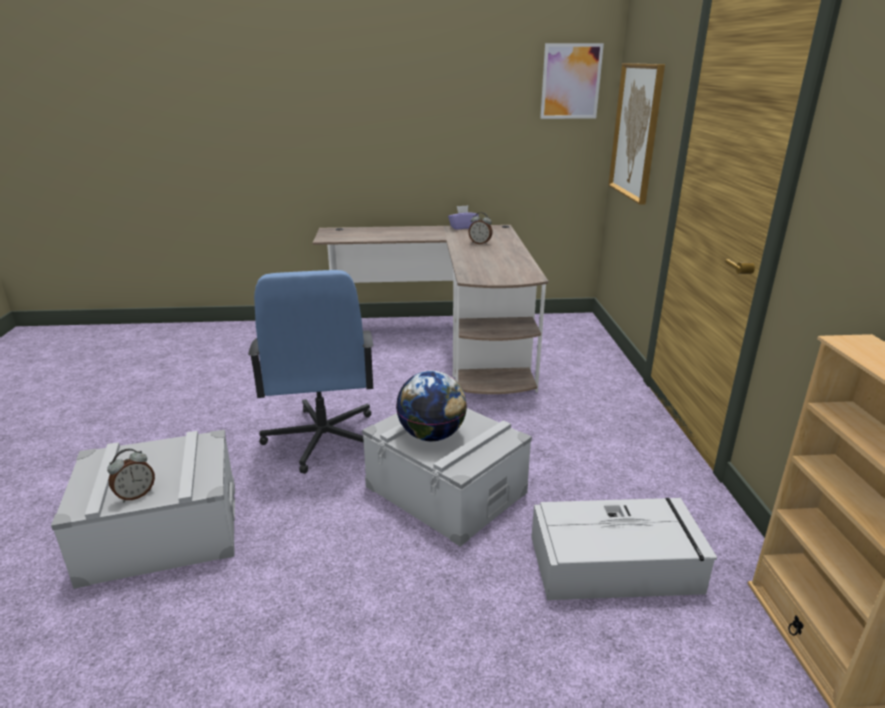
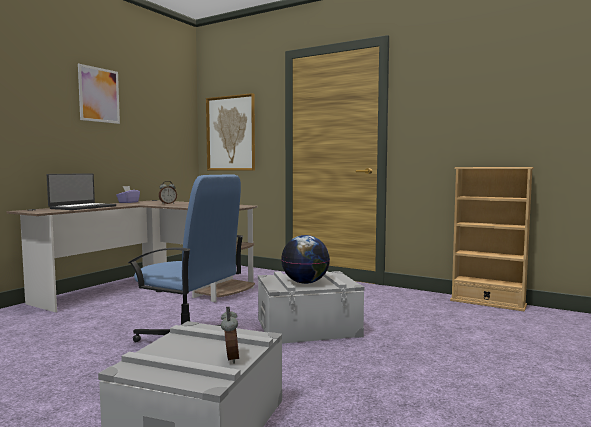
camera: 55 degrees left, 20 degrees down
(385, 233) = (82, 207): none -> laptop
(571, 81) = (176, 106): picture -> picture (99, 95)
(616, 564) = (415, 314): grey storage box -> none

